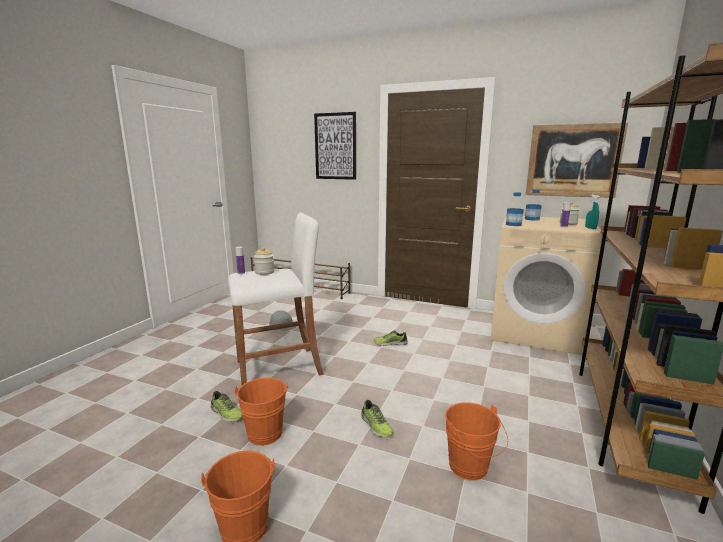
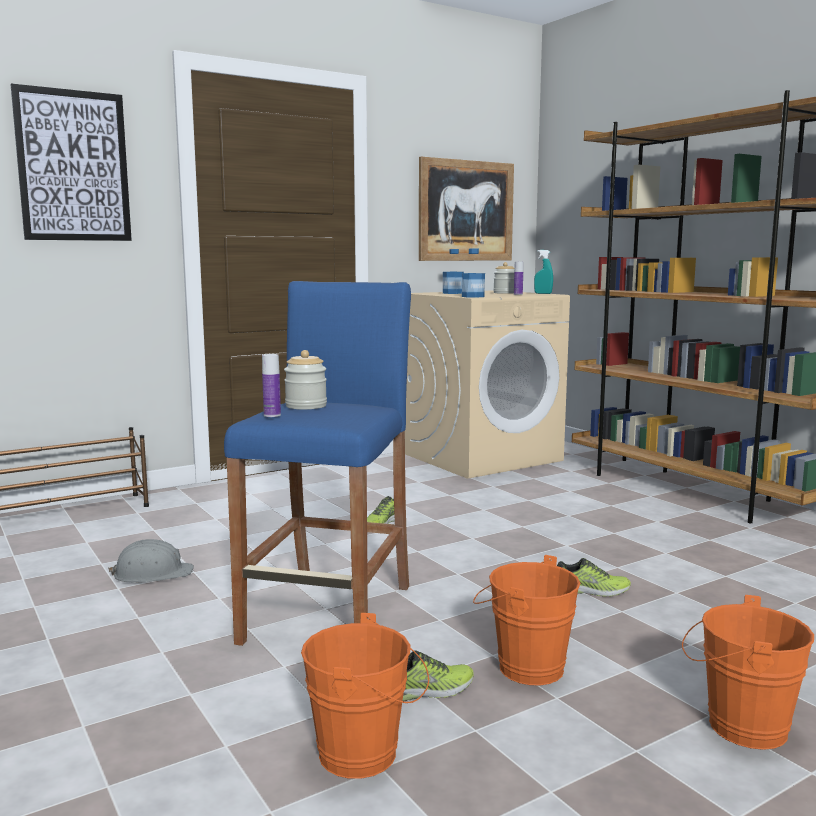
camera: 55 degrees left, 5 degrees down
(279, 368) = (330, 614): white stool -> blue stool
(471, 469) = (719, 570): orange bucket -> orange bucket (366, 755)

